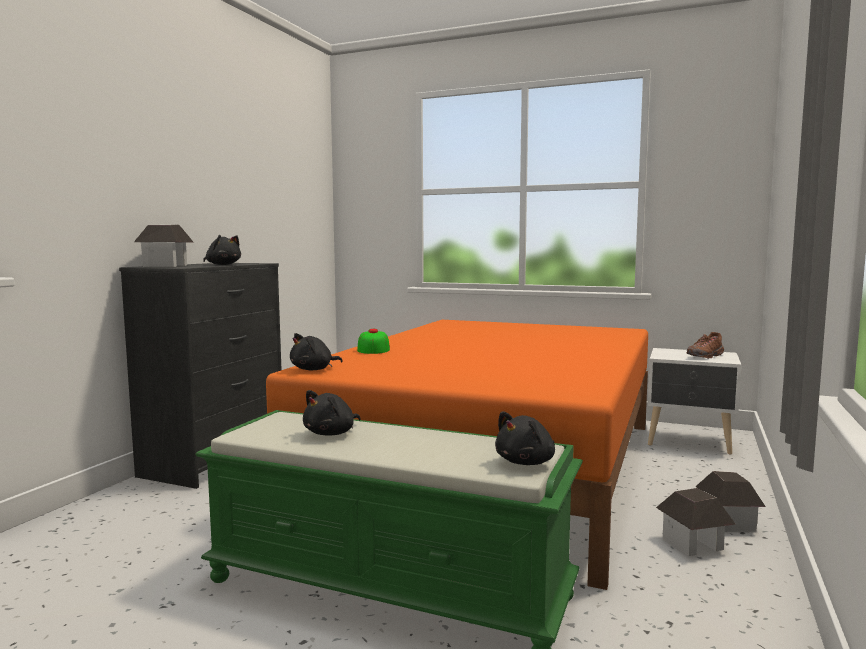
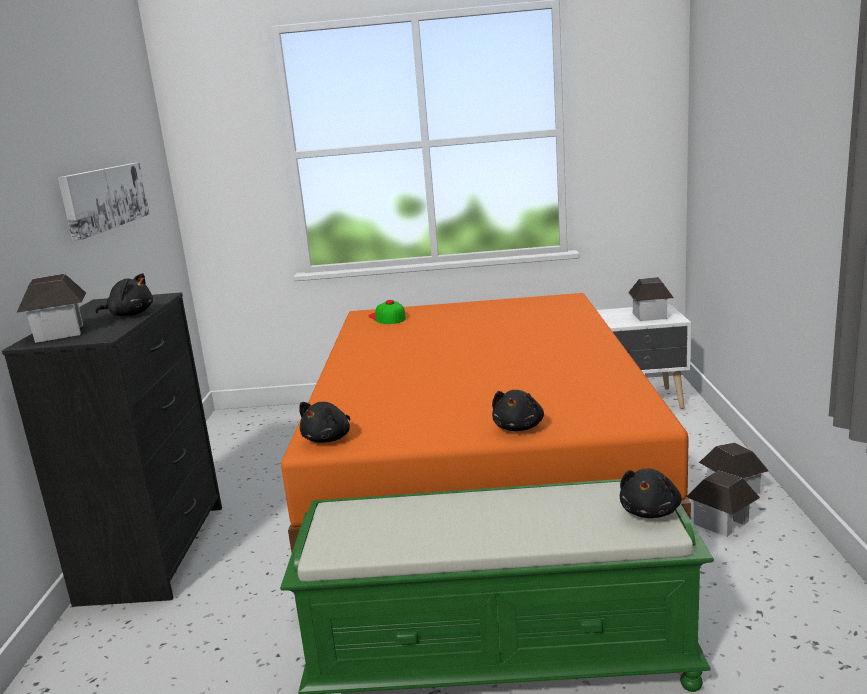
camera: 20 degrees left, 10 degrees up
(256, 197) = (105, 198): none -> picture
(332, 433) = (422, 522): black plush toy -> black plush toy (519, 427)
(373, 348) = (345, 384): cap -> cap (387, 317)
(705, 356) = (650, 316): brown shoe -> toy house

